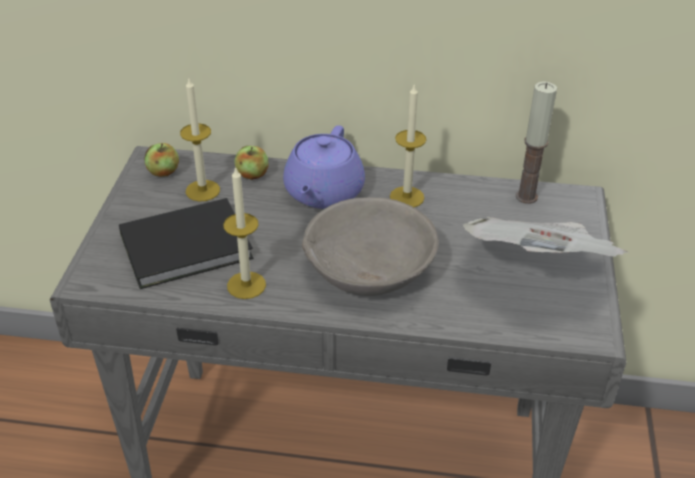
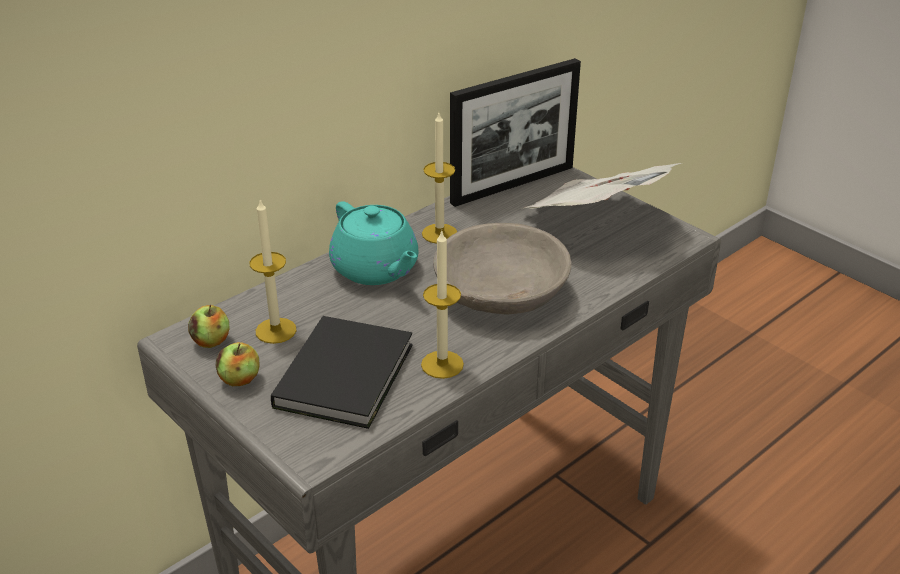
camera: 50 degrees left, 5 degrees down
(252, 175) = (294, 293): apple -> apple (240, 379)
(323, 193) = (376, 269): purple teapot -> turquoise teapot
(526, 196) = (512, 185): candle -> picture frame

